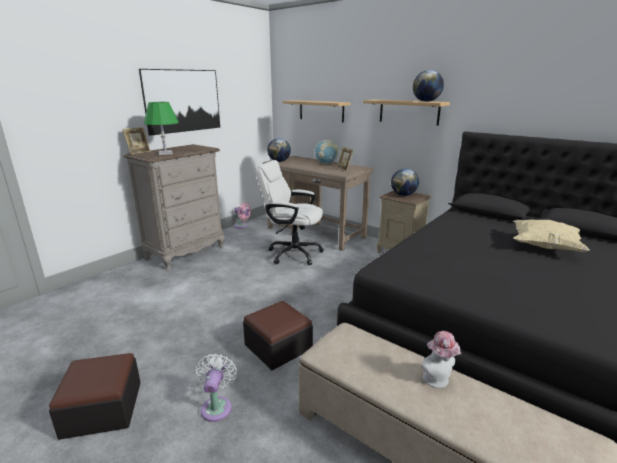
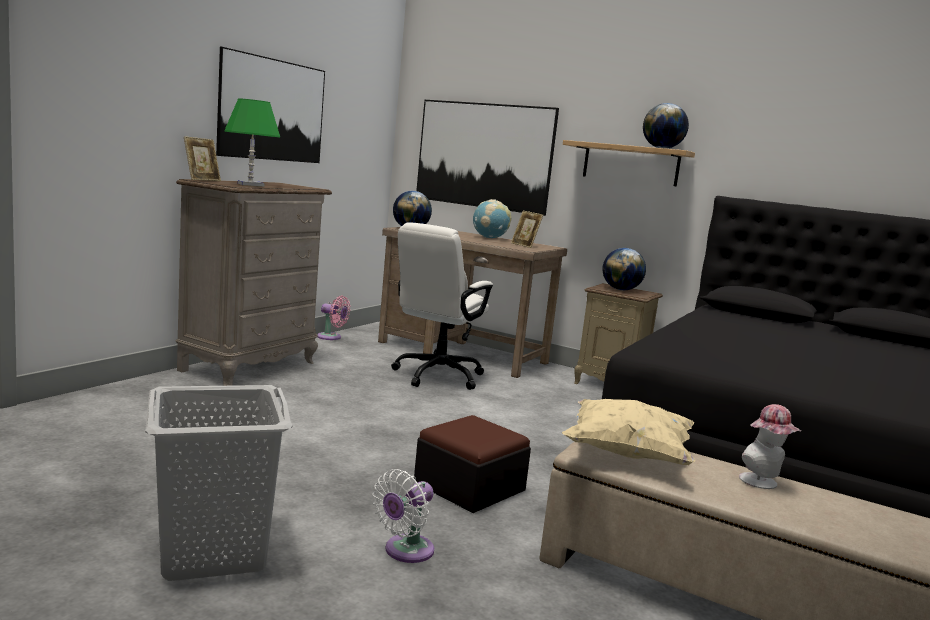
camera: 10 degrees left, 10 degrees down
(102, 409) = (212, 552): ottoman -> grey laundry basket
(217, 406) = (405, 551): white fan -> white fan turned 135 degrees counterclockwise
(292, 254) = (436, 377): white office chair -> white office chair turned 75 degrees counterclockwise
(321, 111) = (483, 155): shelf -> picture
(544, 247) = (852, 349): beige pillow -> beige pillow (626, 455)

